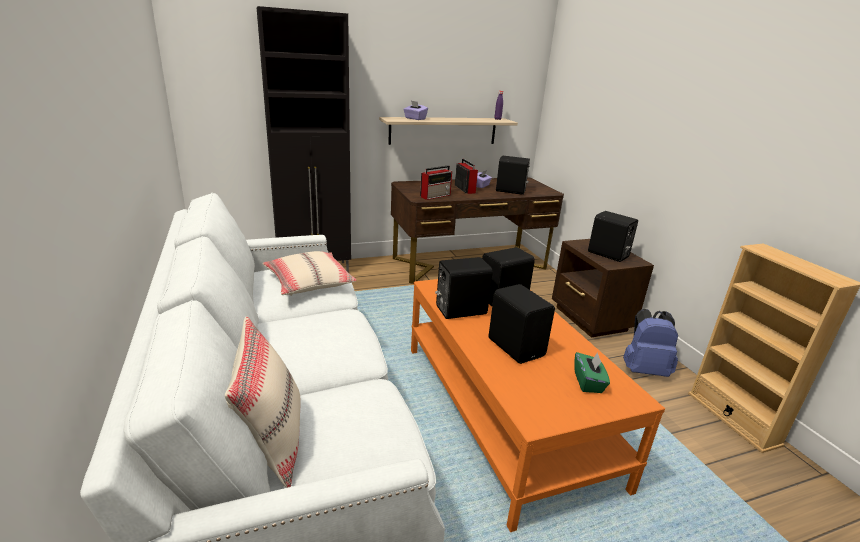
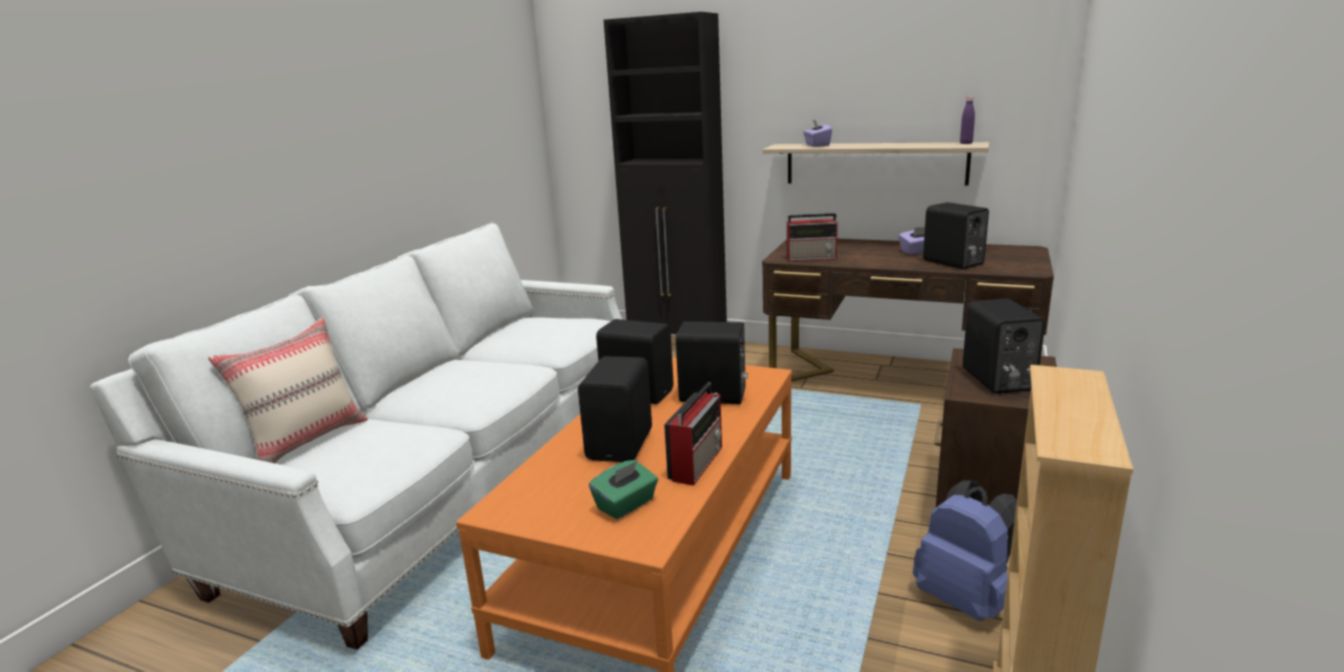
camera: 45 degrees right, 5 degrees down
(309, 282) = (546, 333): beige pillow -> none
(464, 189) = (878, 253): radio -> radio (697, 462)

